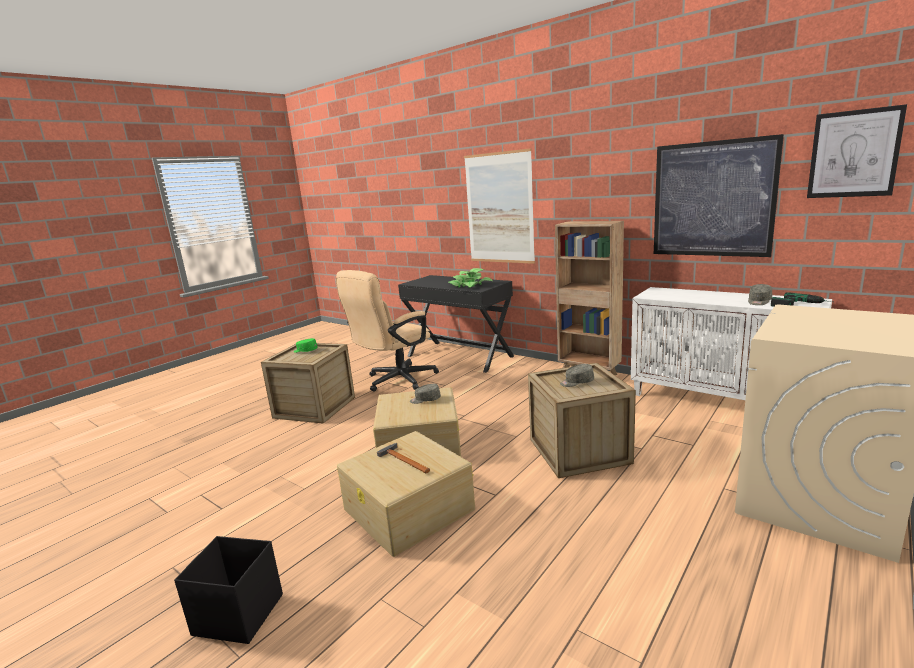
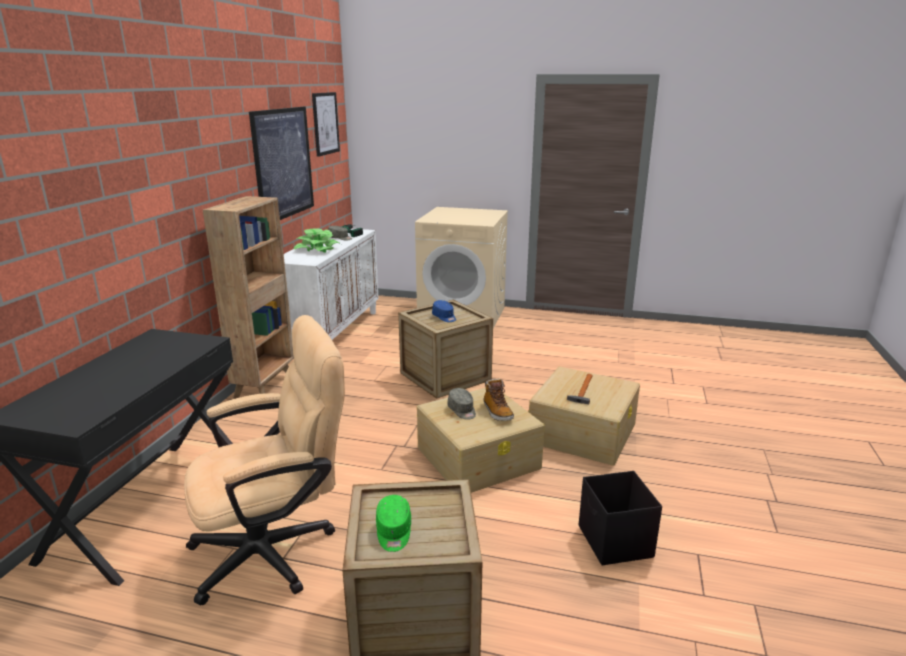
camera: 115 degrees left, 5 degrees up
(238, 614) = (749, 466): black storage box -> black storage box (615, 542)
(395, 381) = (276, 550): beige office chair -> beige office chair turned 45 degrees counterclockwise
(409, 412) = (497, 412): none -> boot
(470, 285) = (167, 353): potted plant -> potted plant (317, 249)
(499, 208) = (101, 213): picture -> none
(576, 382) = (444, 317): grey cap -> blue cap

